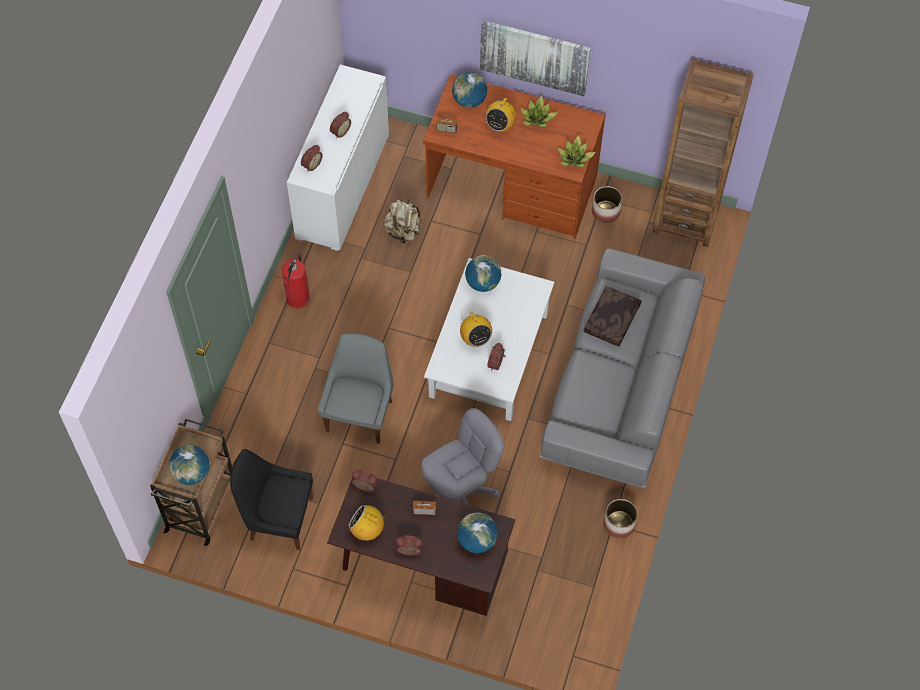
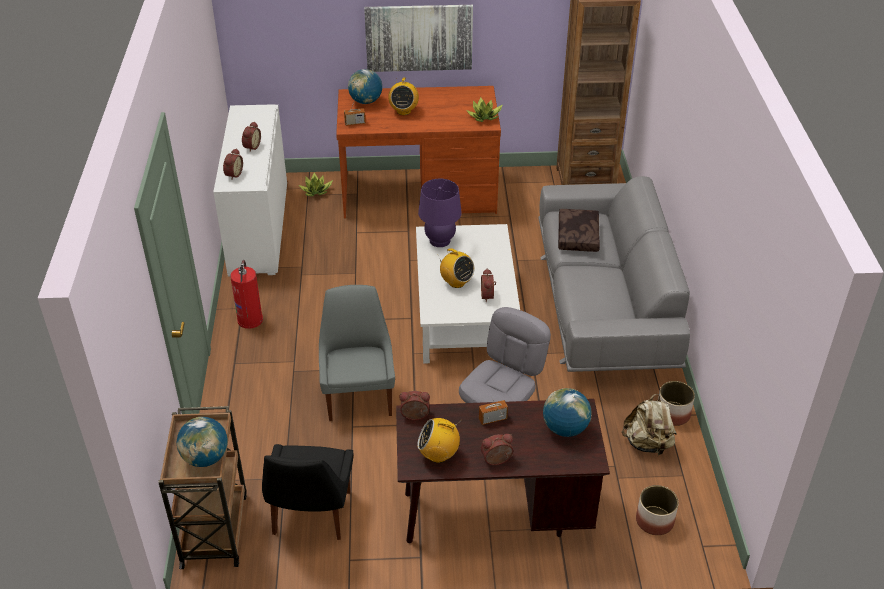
camera: 20 degrees left, 20 degrees down
(278, 518) = (311, 515): black chair -> black chair turned 75 degrees counterclockwise
(403, 231) = (333, 246): beige backpack -> beige backpack (648, 443)
(482, 283) = (440, 240): globe -> purple table lamp
(537, 118) = (435, 100): potted plant -> potted plant (316, 191)
(605, 212) = (513, 190): planter -> planter (654, 521)

